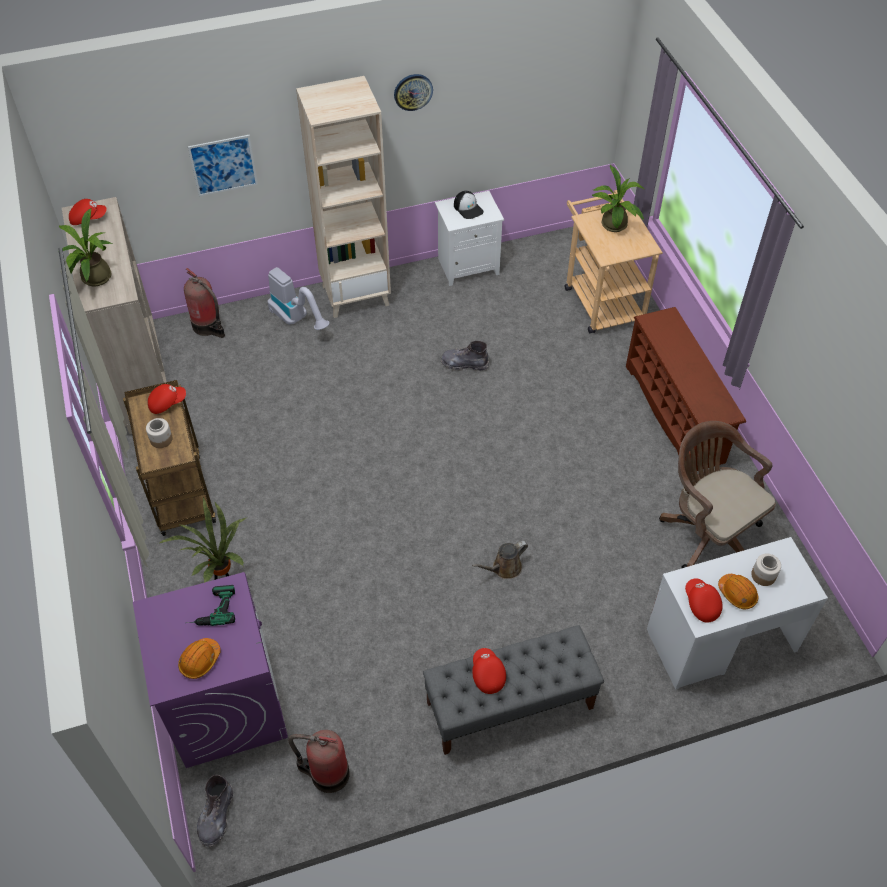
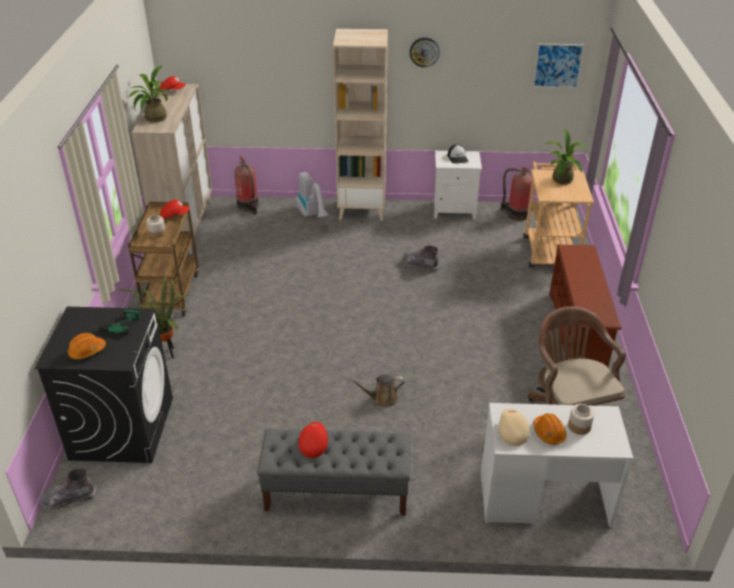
camera: 20 degrees right, 15 degrees down
(216, 816) = (69, 498): grey boot -> grey boot turned 45 degrees clockwise
(223, 165) = (278, 80): picture -> picture (558, 66)
(226, 703) = (122, 427): purple washing machine -> black washing machine
(327, 773) = (166, 495): fire extinguisher -> fire extinguisher (516, 214)
(701, 604) = (512, 431): red cap -> beige cap

